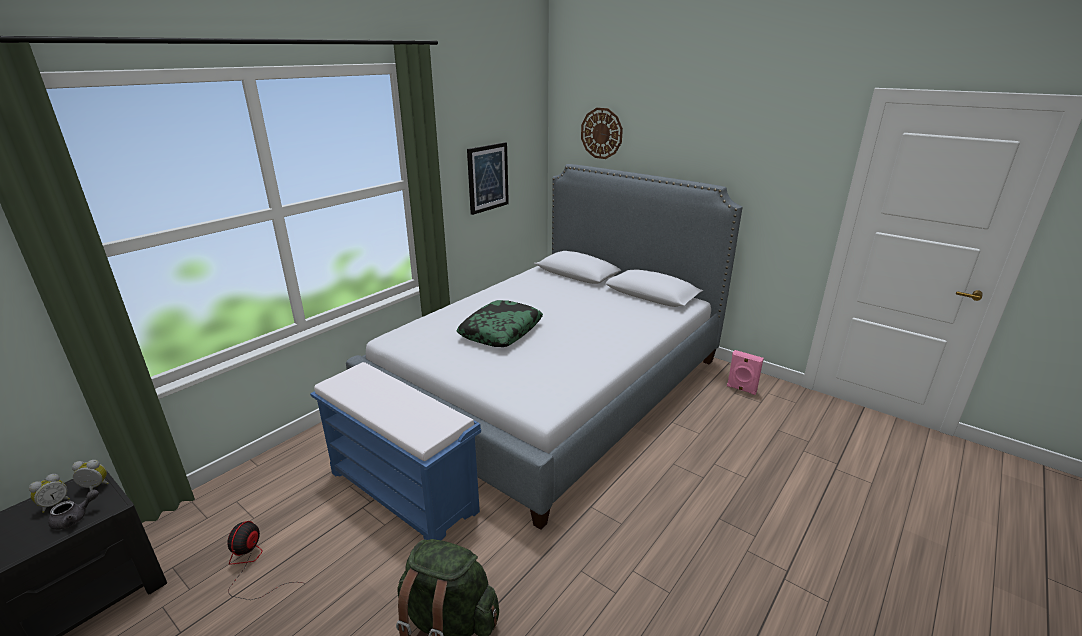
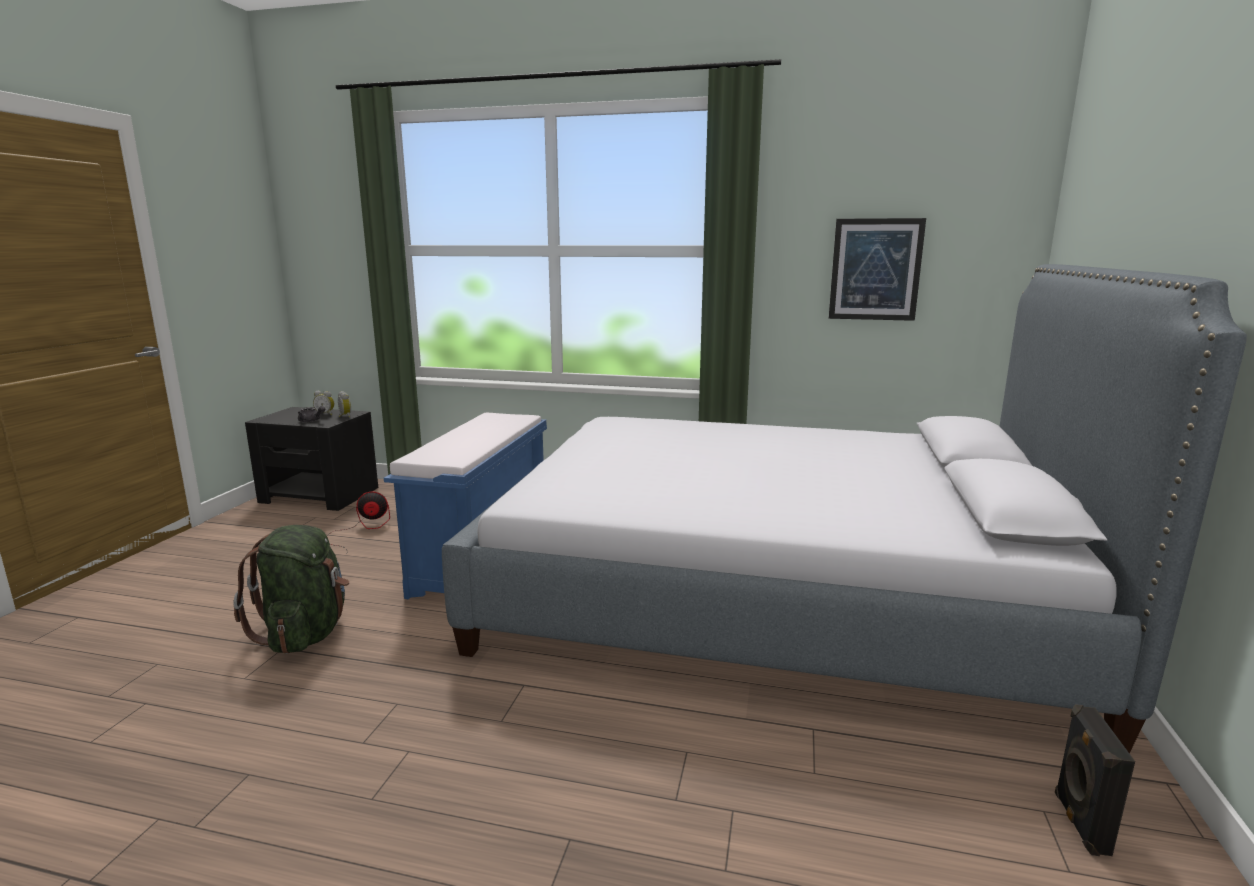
camera: 65 degrees right, 10 degrees down
(501, 331) = (691, 450): pillow -> none
(601, 133) = (1102, 198): wall clock -> none
(741, 389) = (1079, 823): pink speaker -> black speaker

